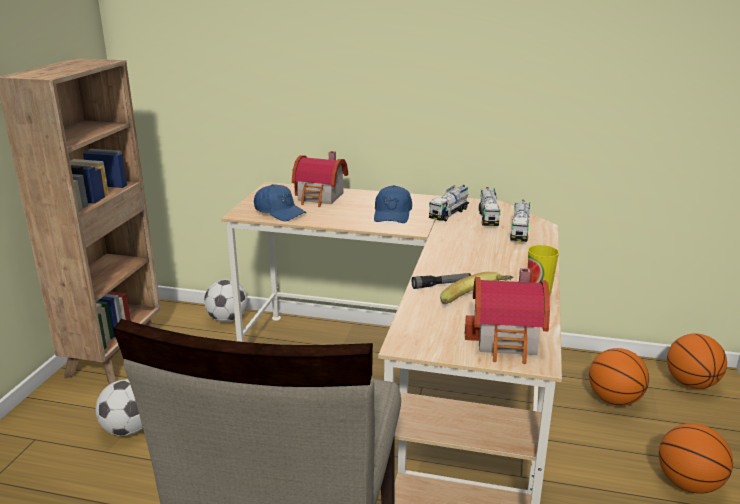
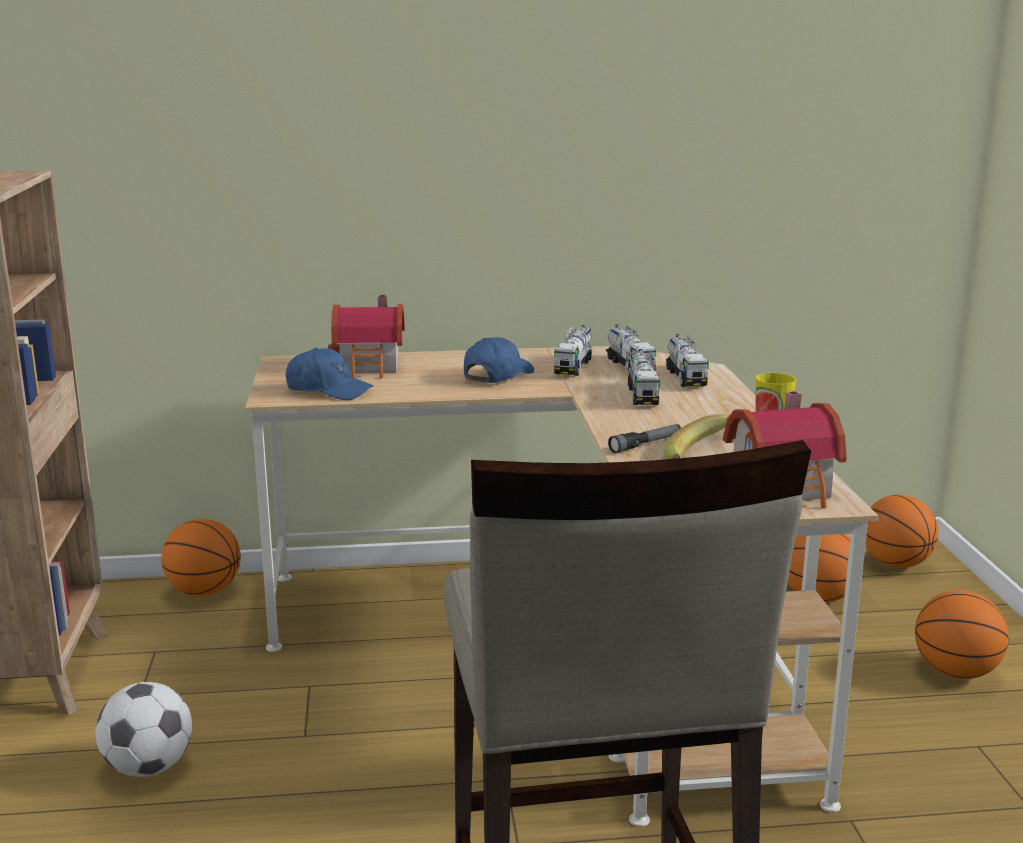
camera: 20 degrees left, 5 degrees down
(227, 319) = (204, 591): football -> basketball
(392, 214) = (497, 375): blue cap -> blue cap turned 135 degrees counterclockwise
(476, 243) = (642, 395): none -> toy truck

